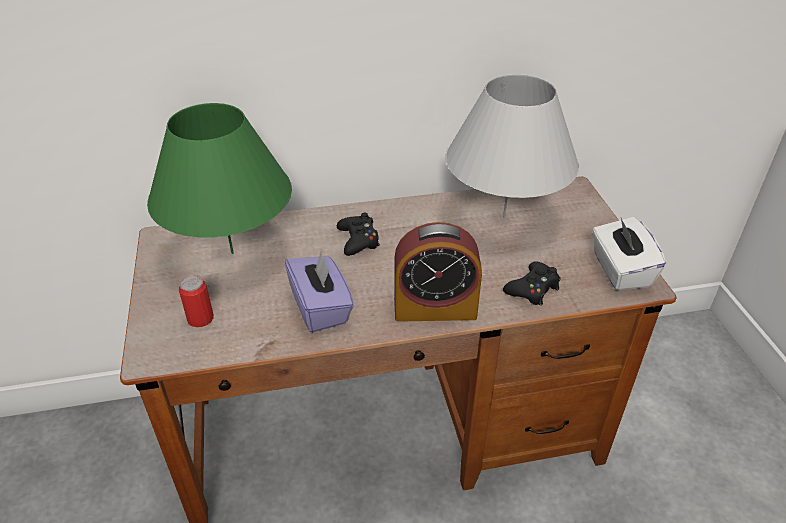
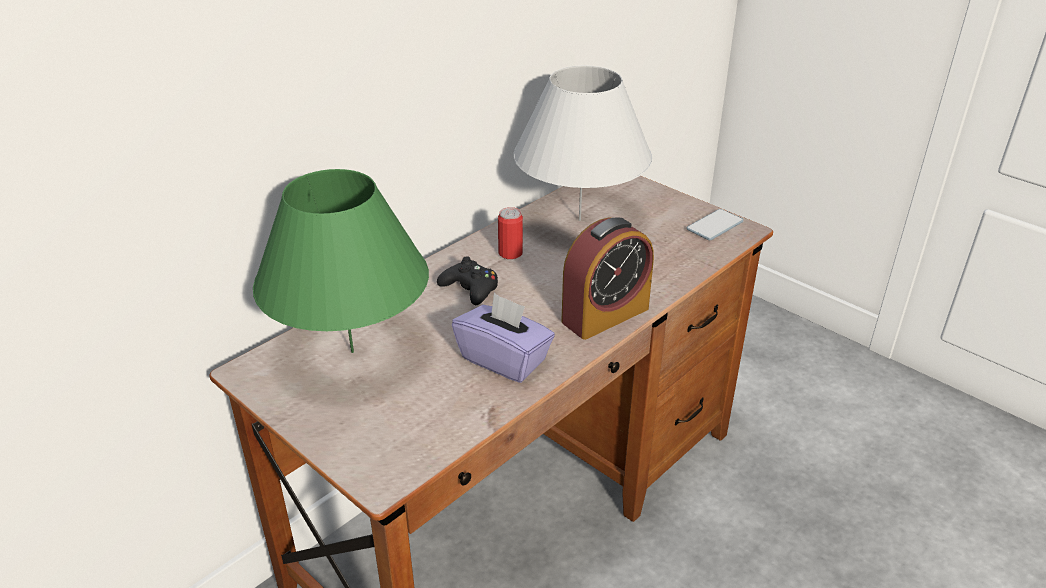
camera: 35 degrees left, 5 degrees down
(200, 319) = (393, 423): can -> can (510, 253)
(533, 289) = (666, 267): black game controller -> none
(620, 270) = (714, 226): white tissue box -> phone

